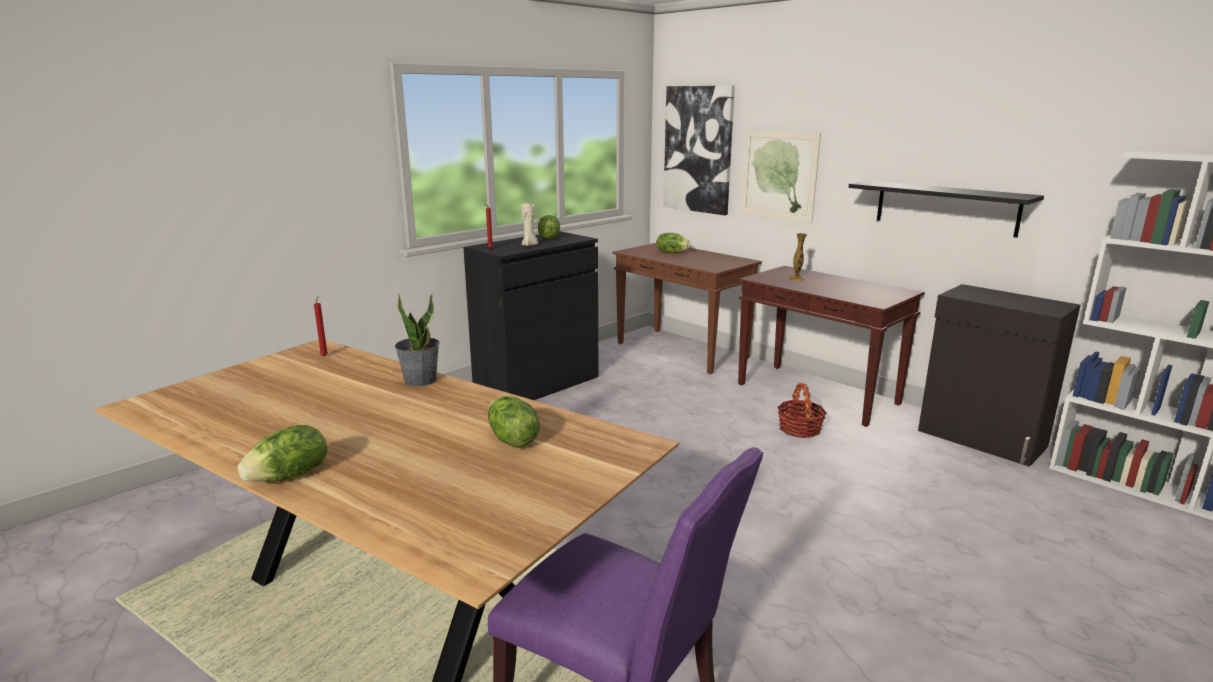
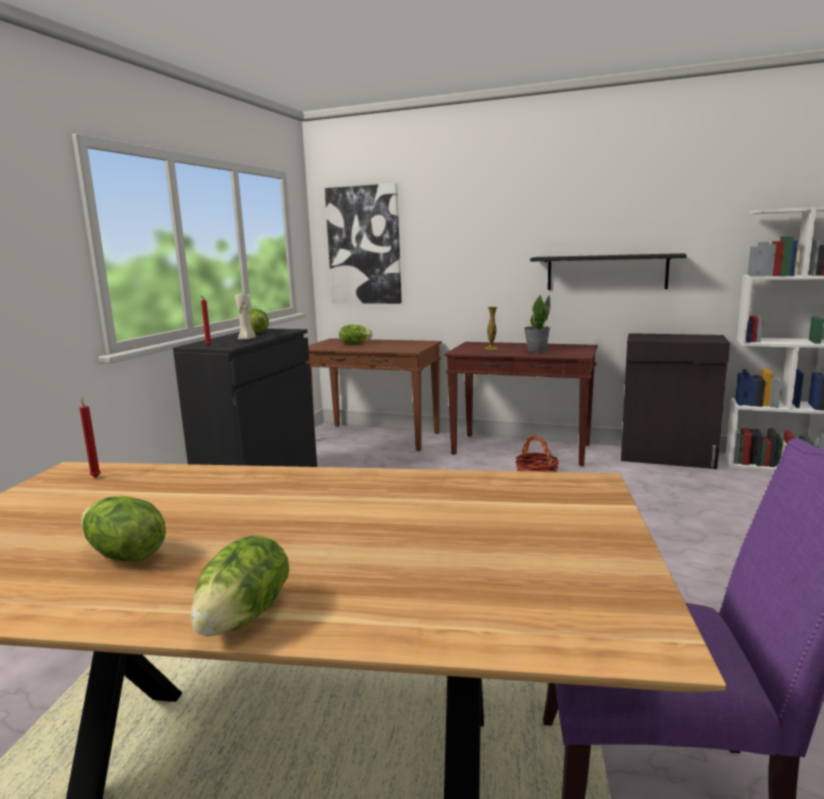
camera: 25 degrees left, 5 degrees down
(420, 380) = (264, 477): potted plant -> potted plant (536, 351)
(511, 440) = (463, 507): lettuce -> lettuce (124, 555)
(779, 175) = (450, 261): picture -> none

